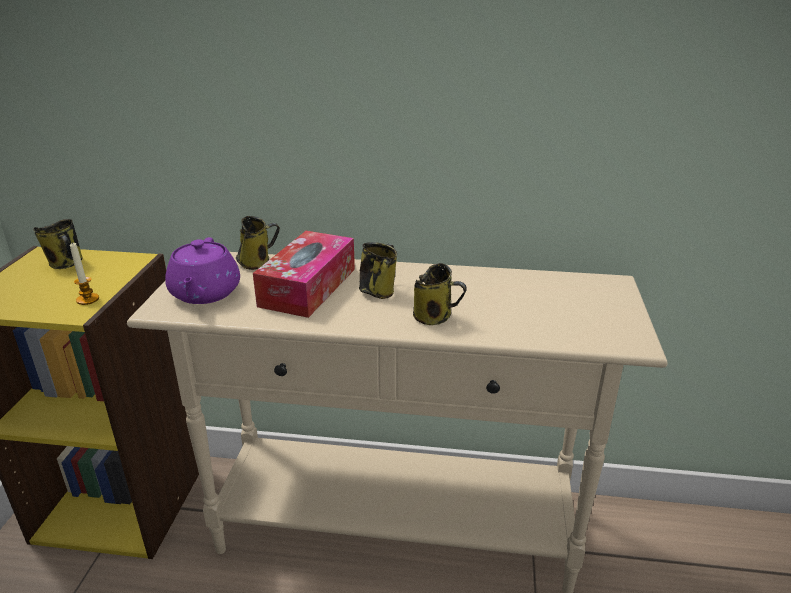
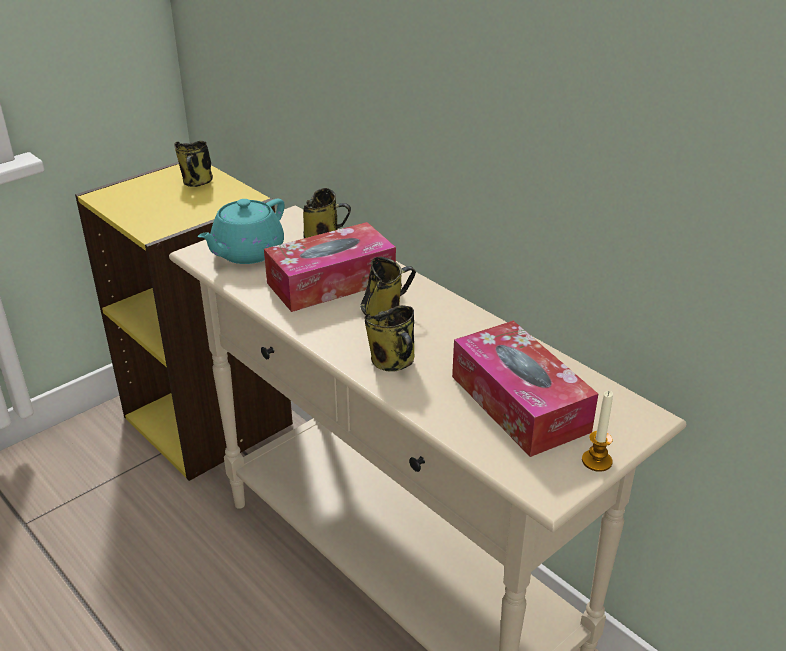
camera: 40 degrees right, 5 degrees up
(87, 299) = (172, 222): candle -> candle (596, 461)
(205, 293) = (246, 253): purple teapot -> turquoise teapot
(545, 305) = (519, 403): none -> tissue box

